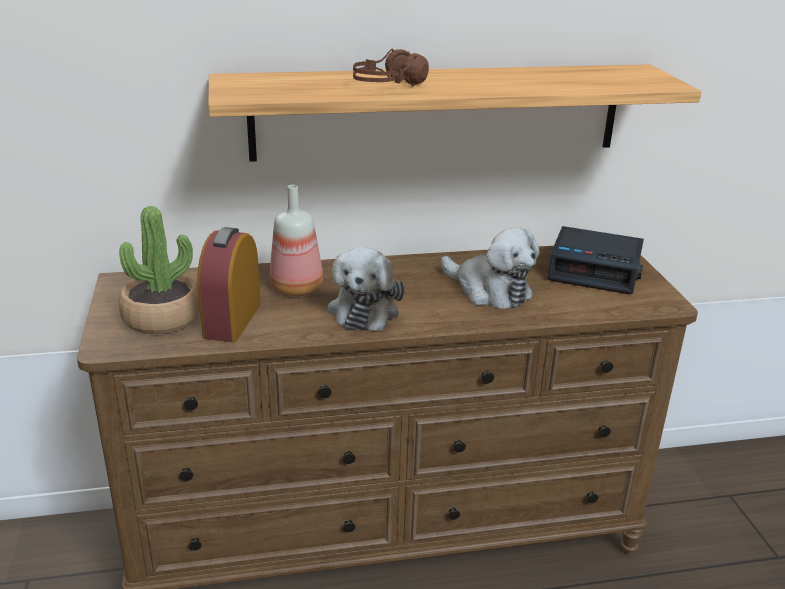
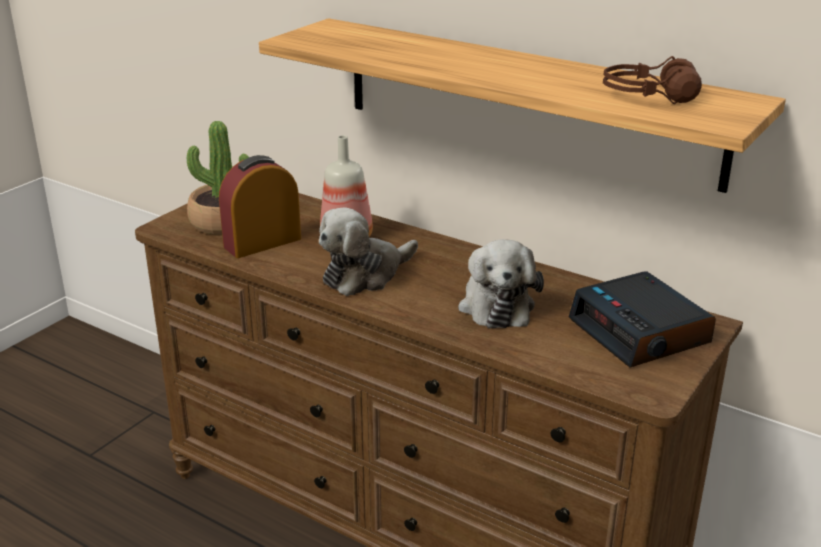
camera: 45 degrees right, 0 degrees up
(387, 85) = (430, 57): brown headphones -> brown headphones (648, 97)

